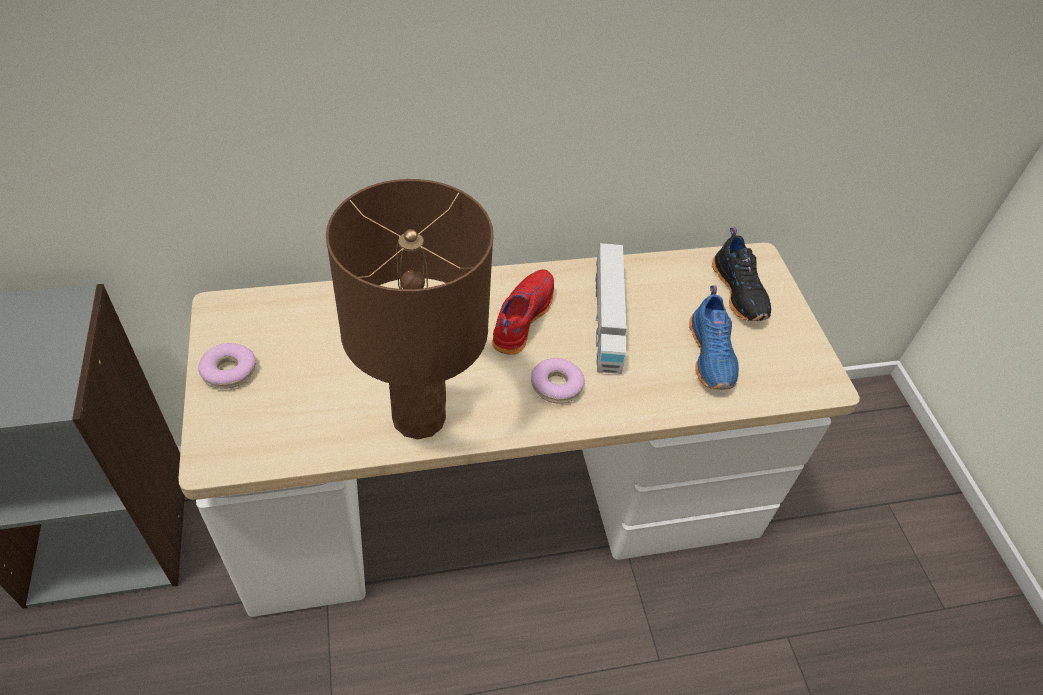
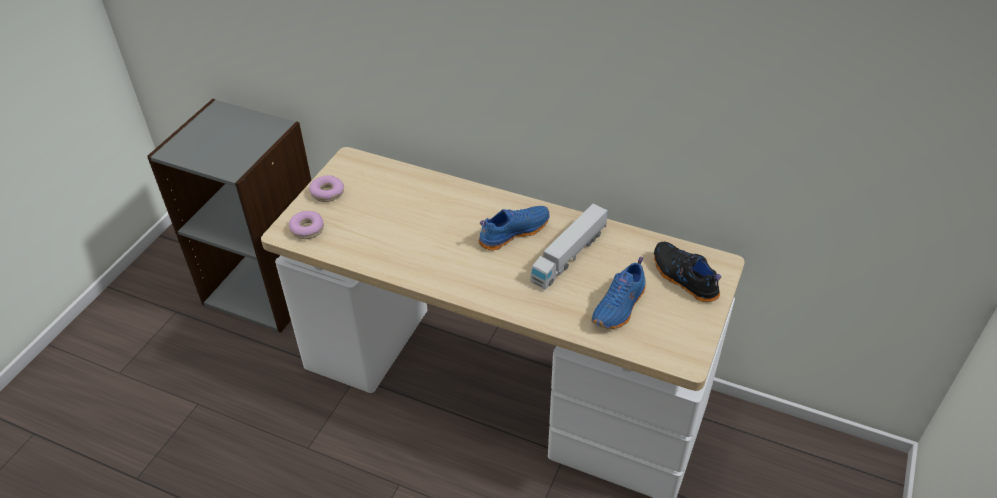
camera: 40 degrees right, 5 degrees down
(418, 417) = (403, 259): brown table lamp -> none
(521, 318) = (513, 232): red shoe -> blue shoe
(556, 386) = (498, 278): donut -> donut (307, 229)
(740, 292) = (683, 279): black shoe -> black shoe turned 120 degrees clockwise

